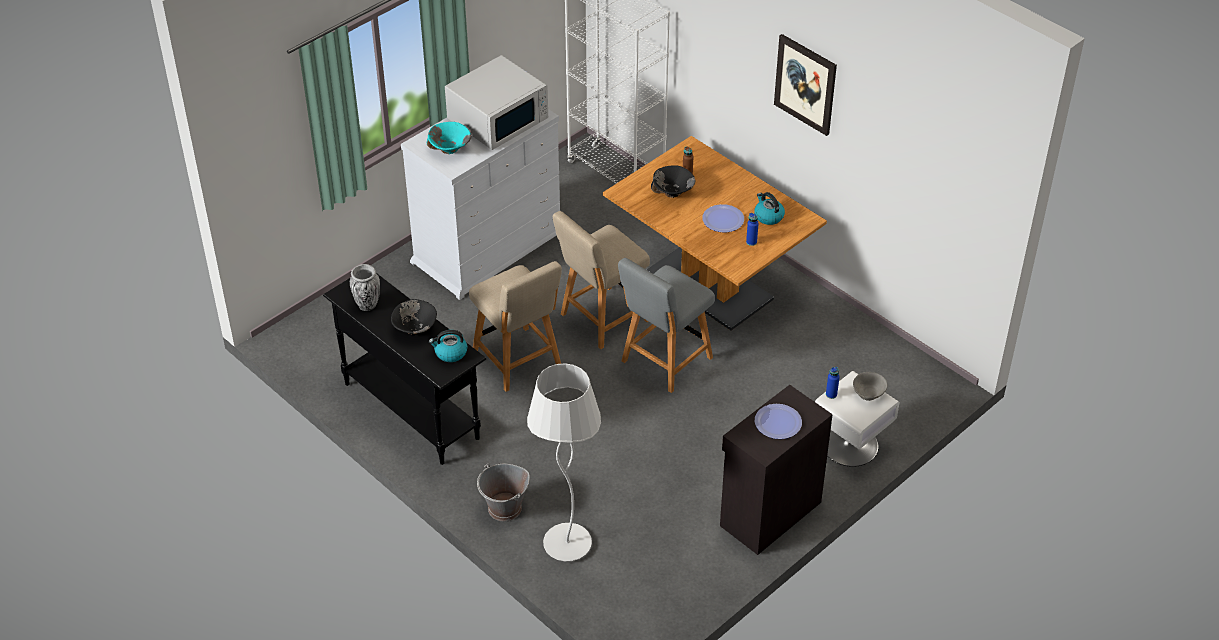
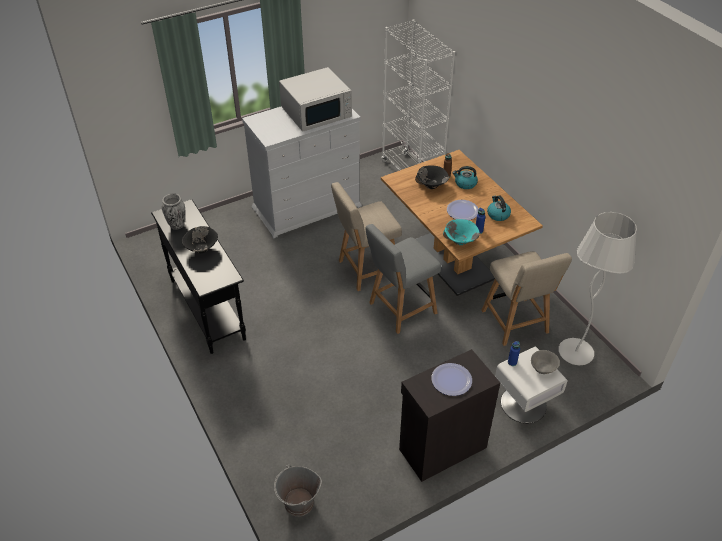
camera: 15 degrees right, 0 degrees up
(450, 149) = (273, 127): turquoise bowl -> turquoise bowl (460, 241)
(450, 353) = (218, 271): kettle -> kettle (465, 184)
(505, 509) = (241, 398): grey bucket -> grey bucket (299, 503)
(518, 362) = (296, 289): beige chair -> beige chair (516, 324)
(567, 544) = (276, 438): white floor lamp -> white floor lamp (575, 353)
(805, 84) = (542, 113): picture -> none

